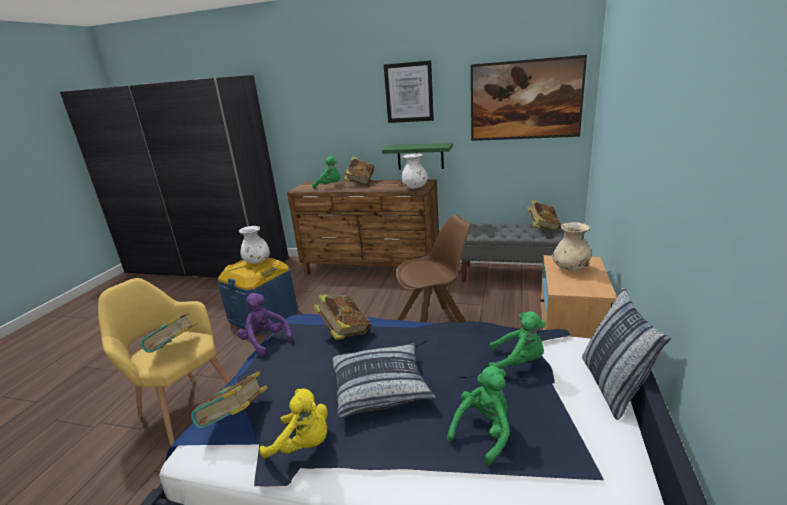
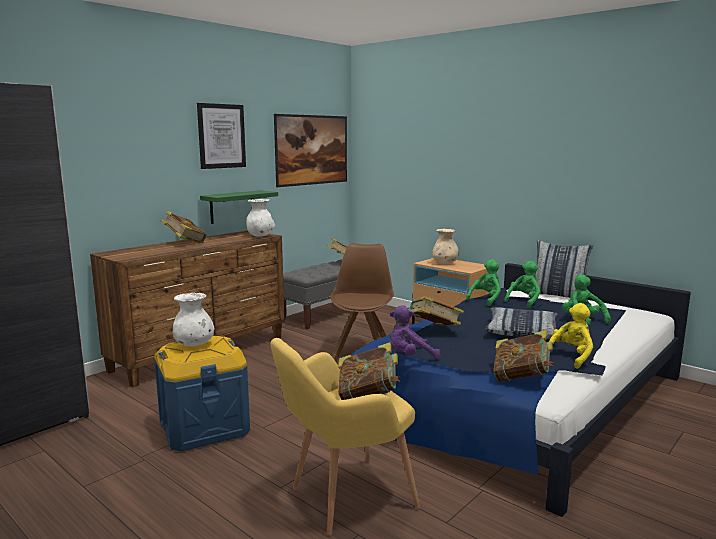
camera: 65 degrees left, 10 degrees down
(330, 186) = (156, 250): green plush toy -> green plush toy (486, 299)

